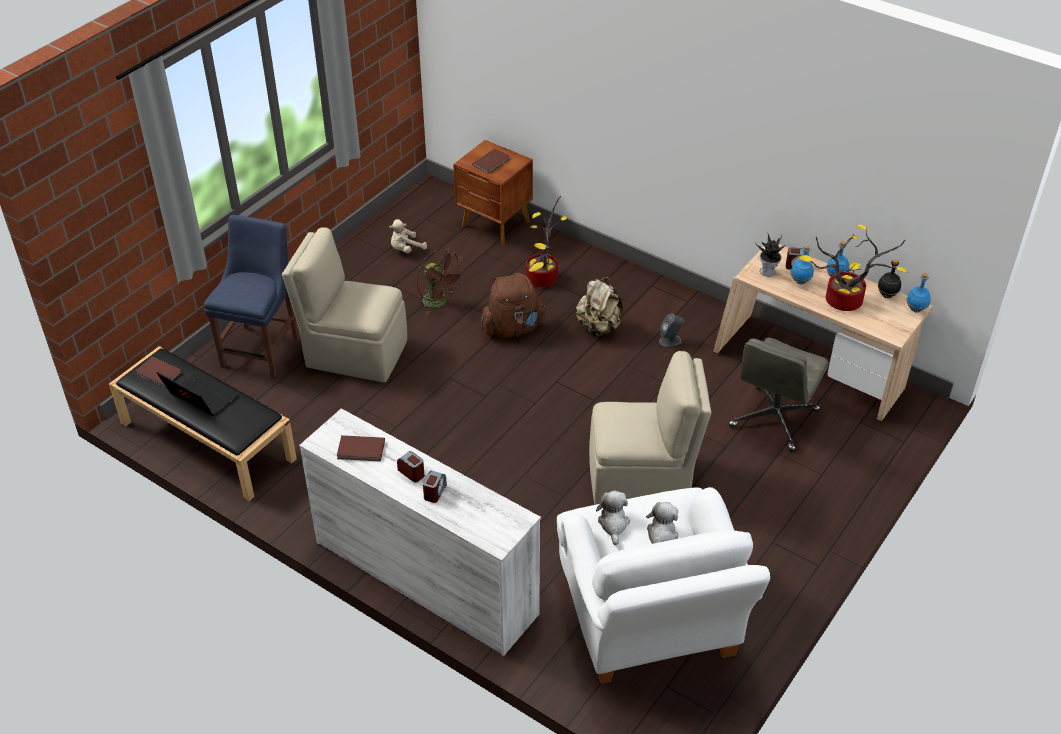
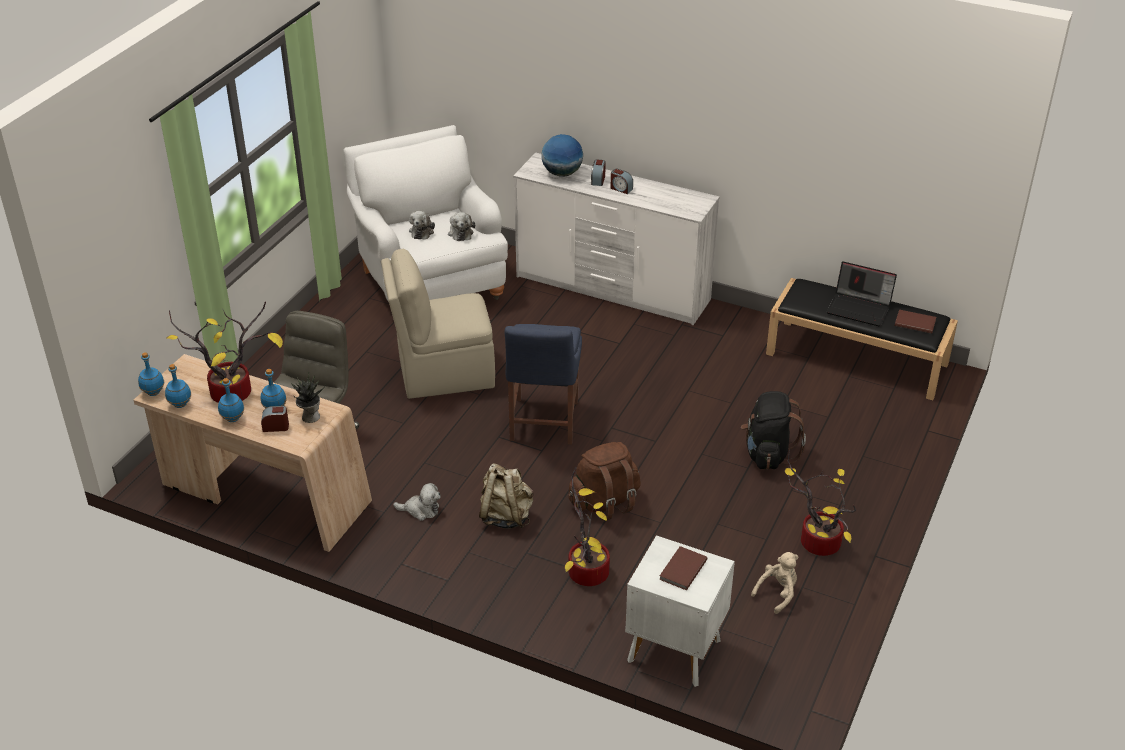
camera: 170 degrees right, 5 degrees down
(262, 349) = (868, 447): blue chair -> blue chair (543, 424)
(354, 353) = (768, 454): beige chair -> black backpack
(356, 279) = (816, 542): none -> potted plant
(361, 450) = (667, 197): brown book -> none
(440, 302) = (701, 524): brown fan -> none
(477, 511) = (562, 173): none -> globe
(496, 225) = (673, 649): brown nightstand -> white nightstand
(670, 341) = (421, 510): grey speaker -> plush toy
(886, 295) = (180, 404): black bottle -> blue bottle

